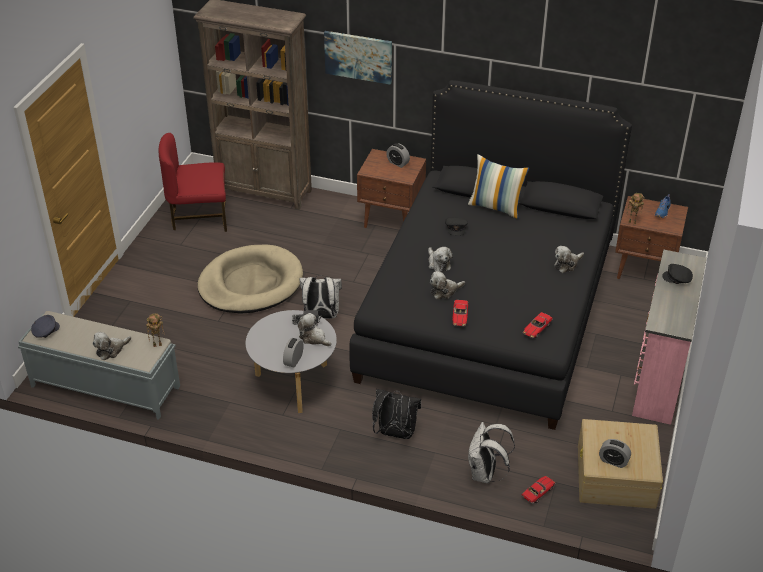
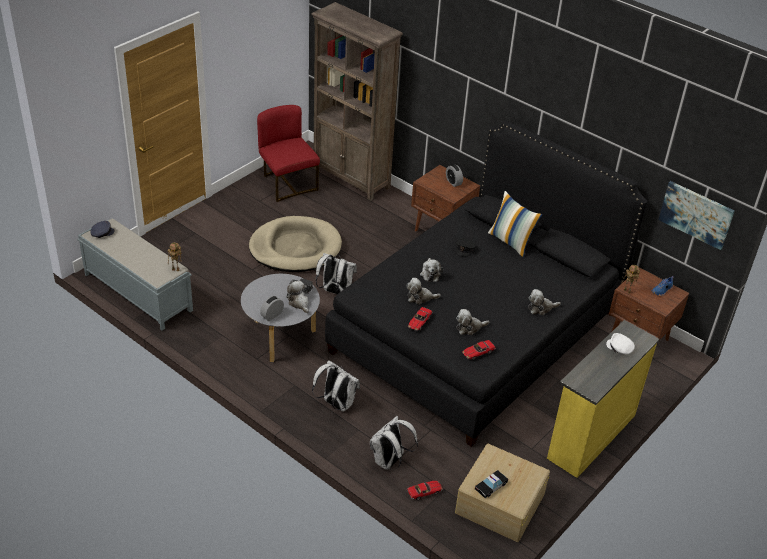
camera: 20 degrees right, 0 degrees up
(111, 350) = (139, 263): plush toy -> plush toy (469, 328)
(199, 217) = (287, 183): red chair -> red chair turned 45 degrees clockwise
(358, 56) = (439, 80): picture -> picture (696, 214)
(395, 434) = (336, 404): black backpack -> white backpack
(613, 461) = (490, 486): alarm clock -> toy car
(657, 379) = (589, 436): pink dresser -> yellow dresser
(677, 278) = (619, 348): black cap -> white cap

